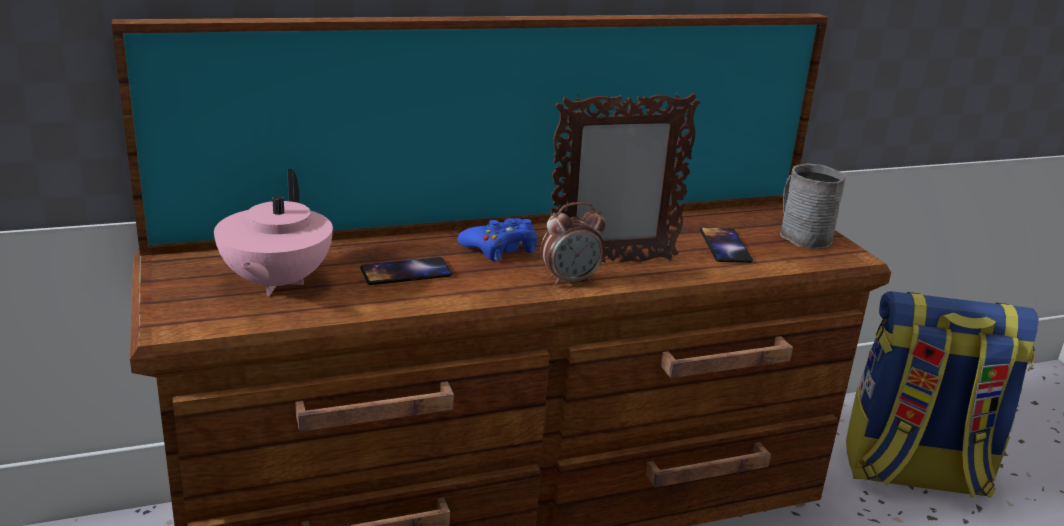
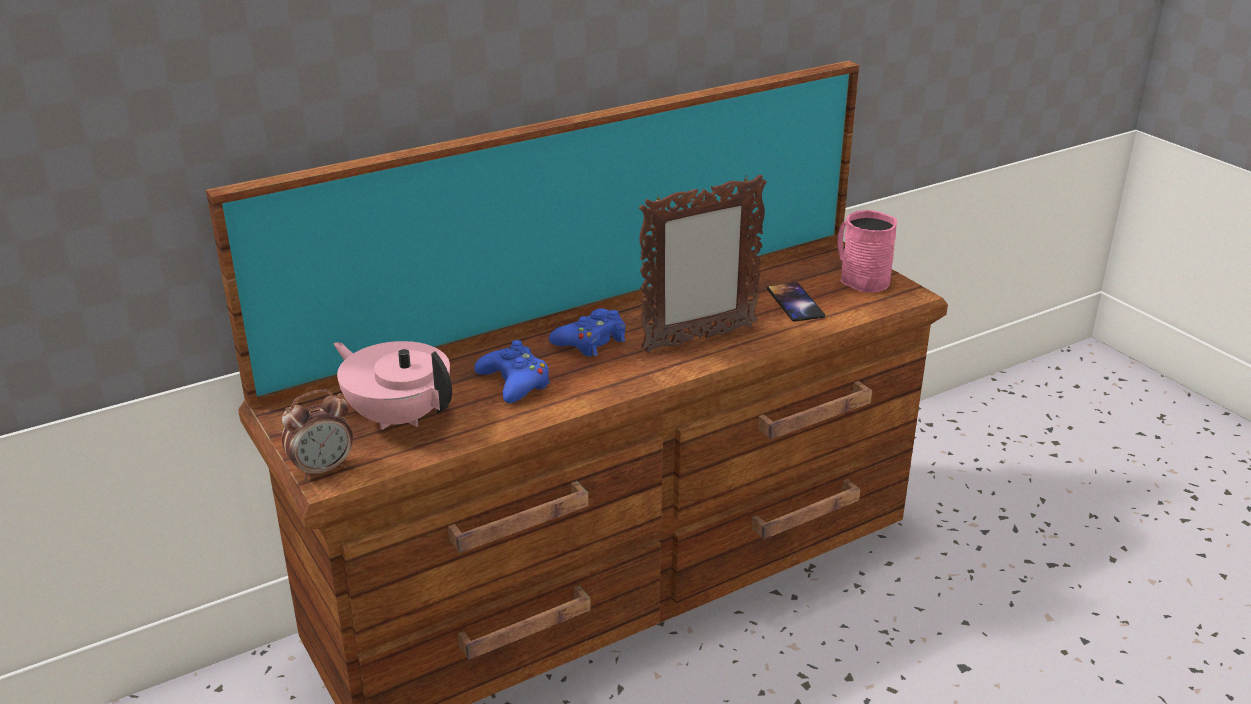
camera: 10 degrees left, 5 degrees up
(275, 283) = (398, 416): pink teapot -> pink teapot turned 135 degrees clockwise
(406, 272) = (515, 383): phone -> blue game controller
(570, 281) = (669, 366): alarm clock -> alarm clock (322, 469)
(801, 234) = (859, 278): grey mug -> pink mug
(913, 473) = (979, 477): backpack -> none

